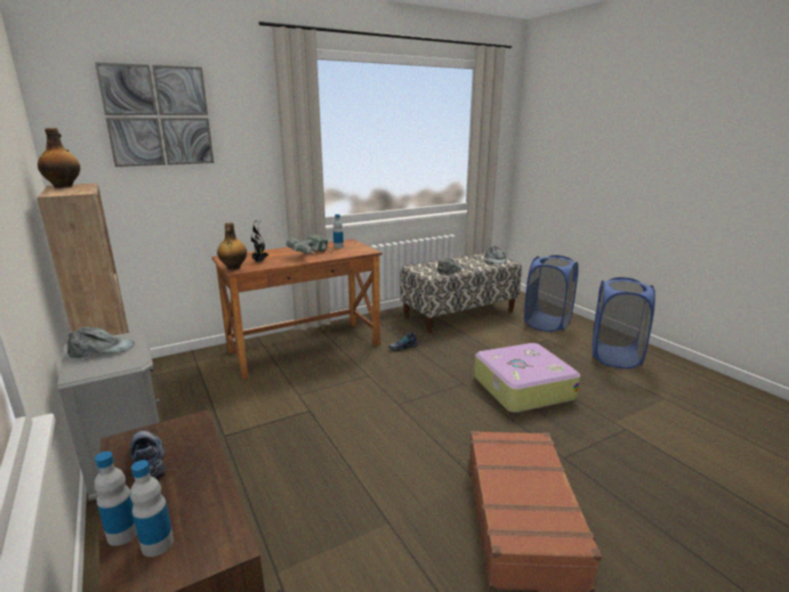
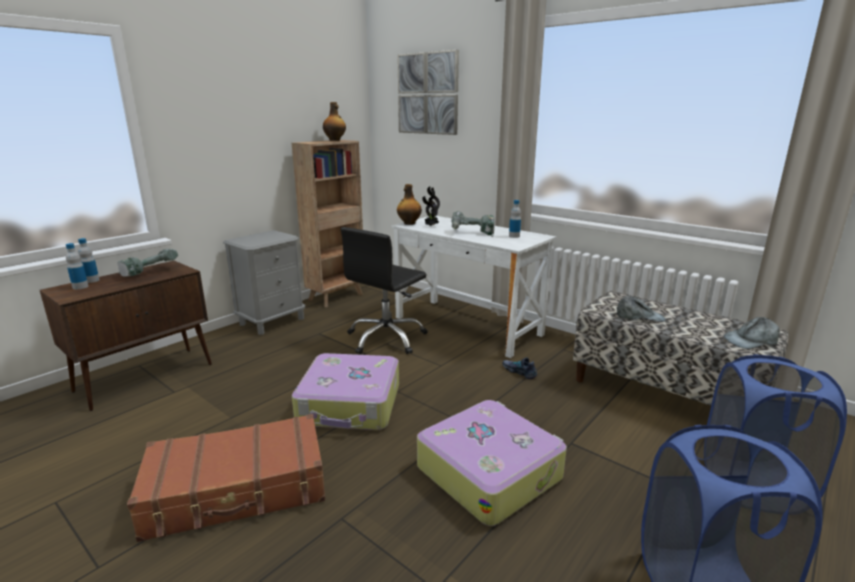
camera: 70 degrees right, 0 degrees up
(102, 349) = (267, 236): grey cap -> none
(149, 460) = (149, 271): shoe -> power drill
(287, 393) = (386, 338): none -> black office chair
(305, 348) = (467, 326): brown desk -> white desk
(407, 433) = (350, 405): none -> suitcase

